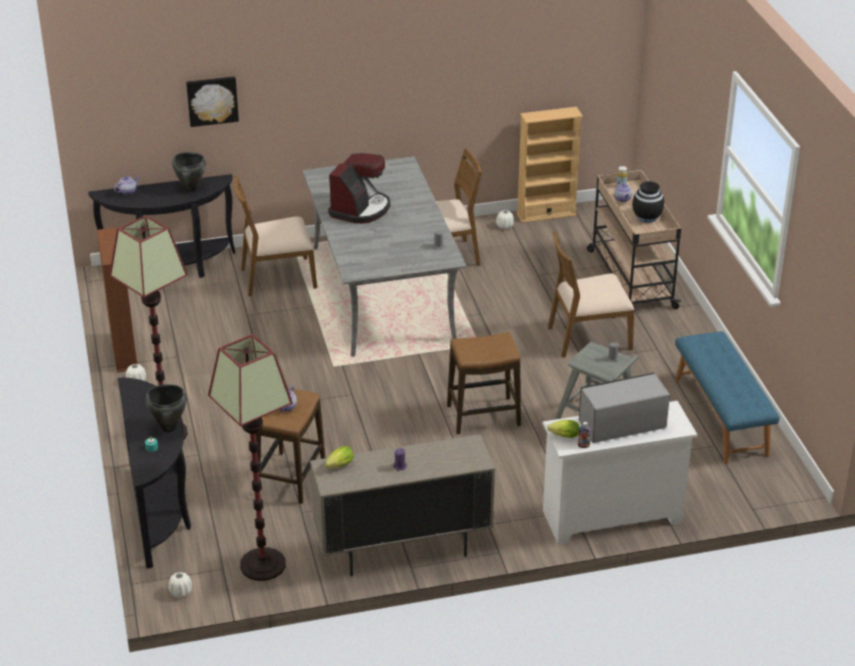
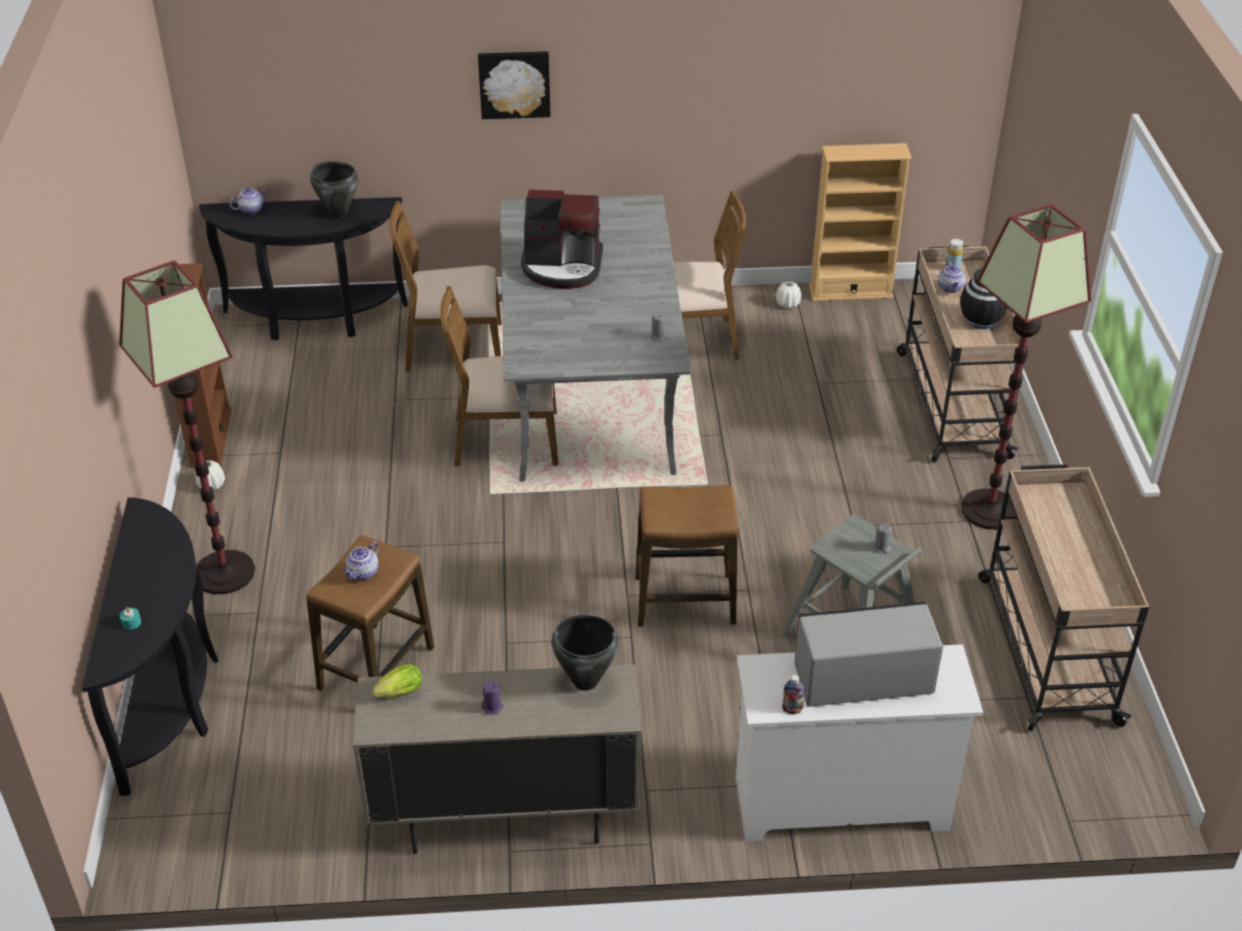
camera: 10 degrees right, 5 degrees up
(168, 427) = (169, 590): black cooking pot -> black cooking pot (585, 680)
(181, 592) = (156, 844): white vase -> none
(212, 100) = (372, 90): picture -> picture (514, 83)
(262, 564) = (289, 813): floor lamp -> floor lamp (989, 509)
(360, 209) = (562, 267): coffee machine -> coffee machine turned 60 degrees clockwise
(562, 436) = (762, 687): lettuce -> none
(588, 337) = (869, 490): brown chair -> brown chair (505, 440)
(721, 416) = (1047, 647): blue bench -> beige cart

